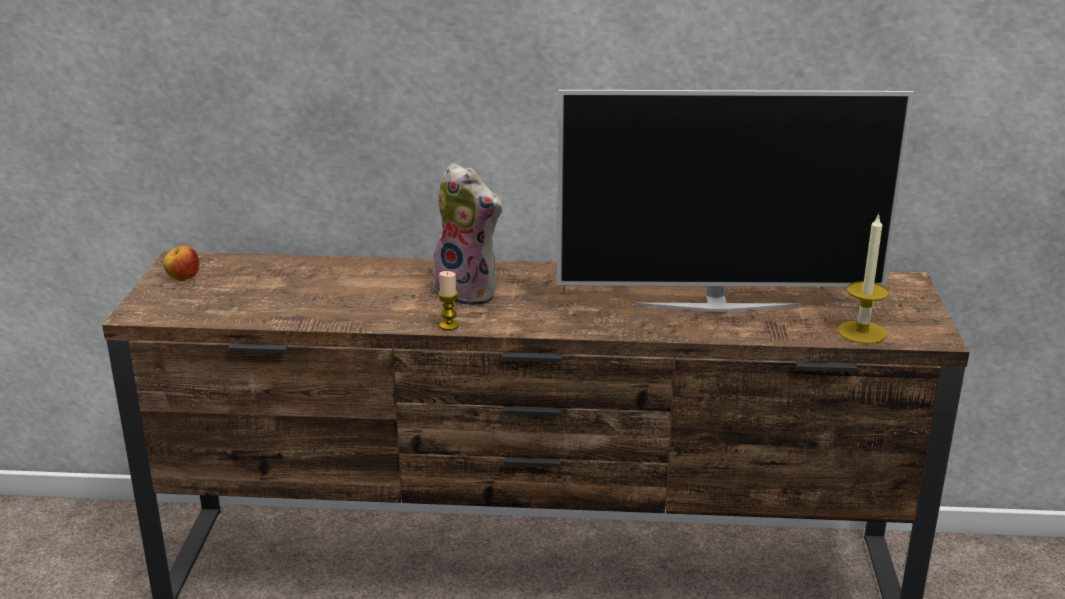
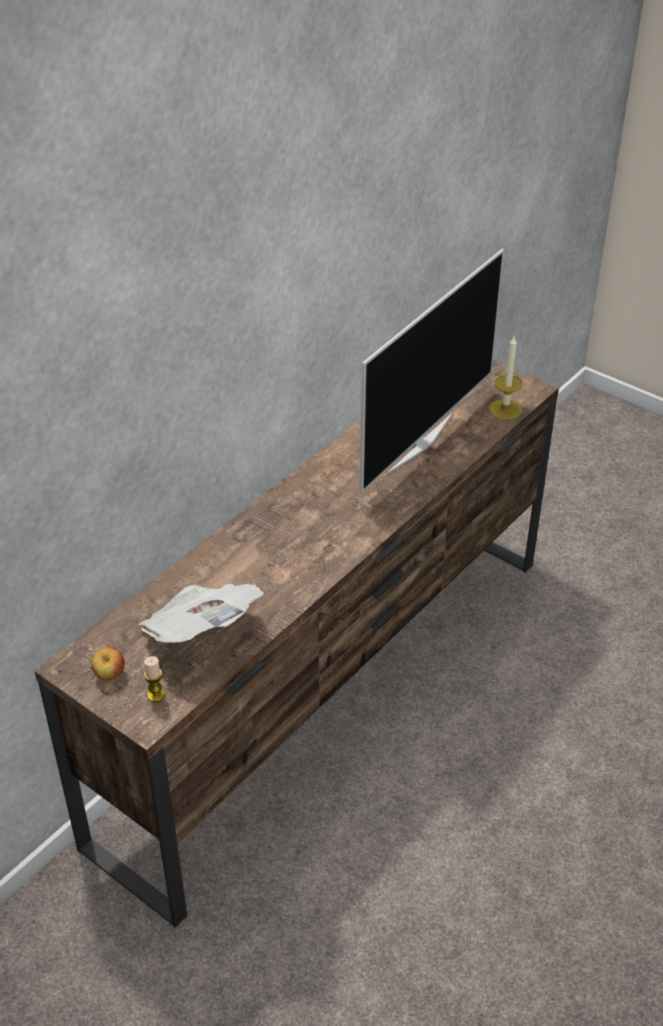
camera: 55 degrees left, 15 degrees up
(280, 297) = (202, 632): none -> newspaper
(449, 325) = (334, 567): candle -> candle (156, 695)
(469, 292) = (293, 536): plush toy -> none

